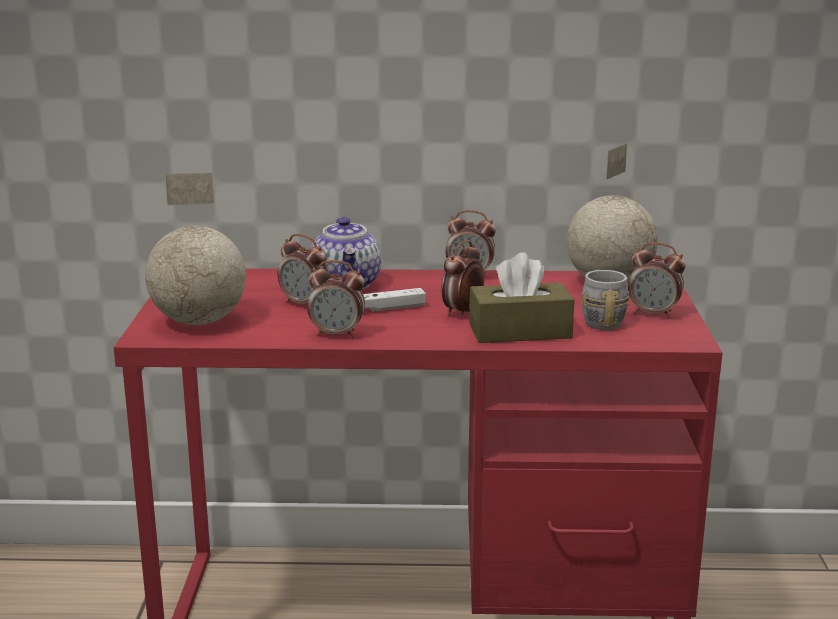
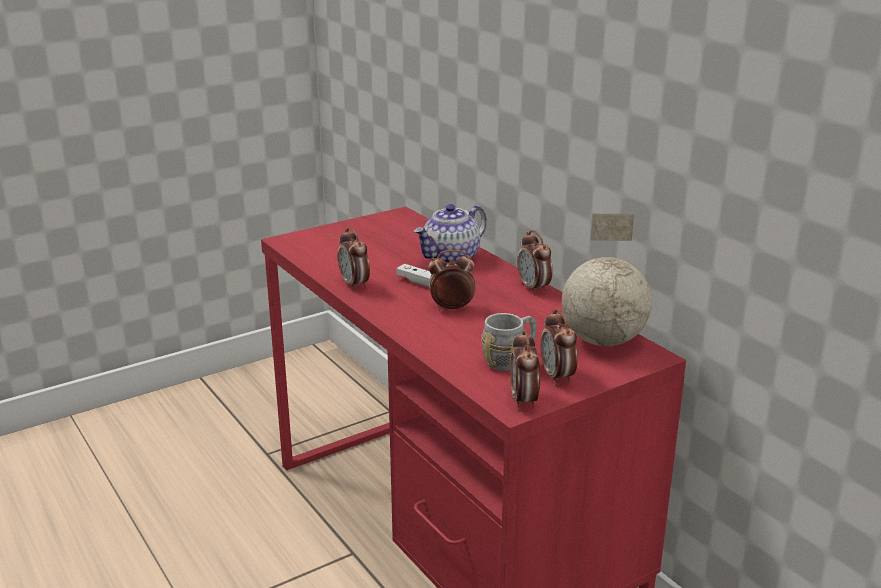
camera: 55 degrees right, 5 degrees up
(200, 322) = (324, 244): globe -> none
(305, 304) = (395, 259): alarm clock -> alarm clock (524, 401)
(520, 331) = (441, 338): brown tissue box -> none

